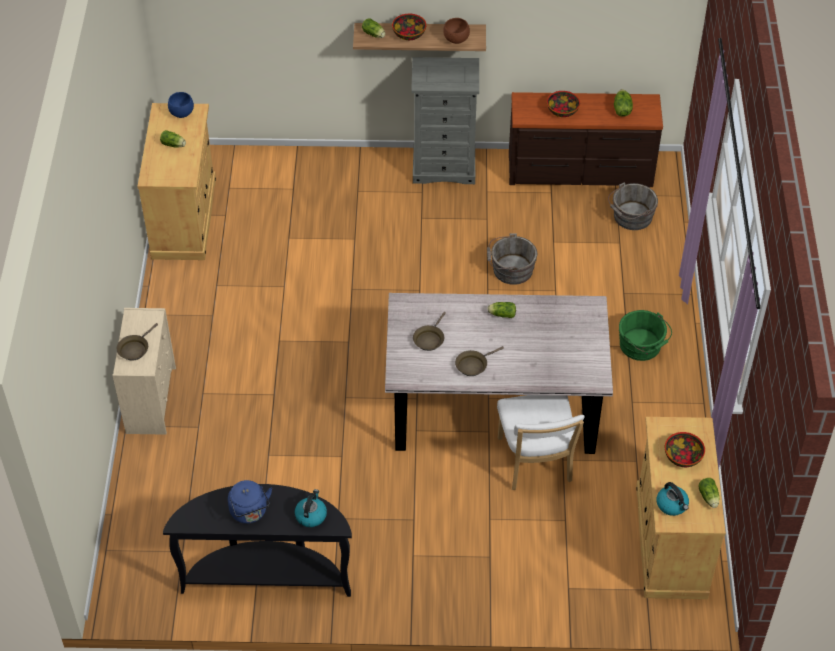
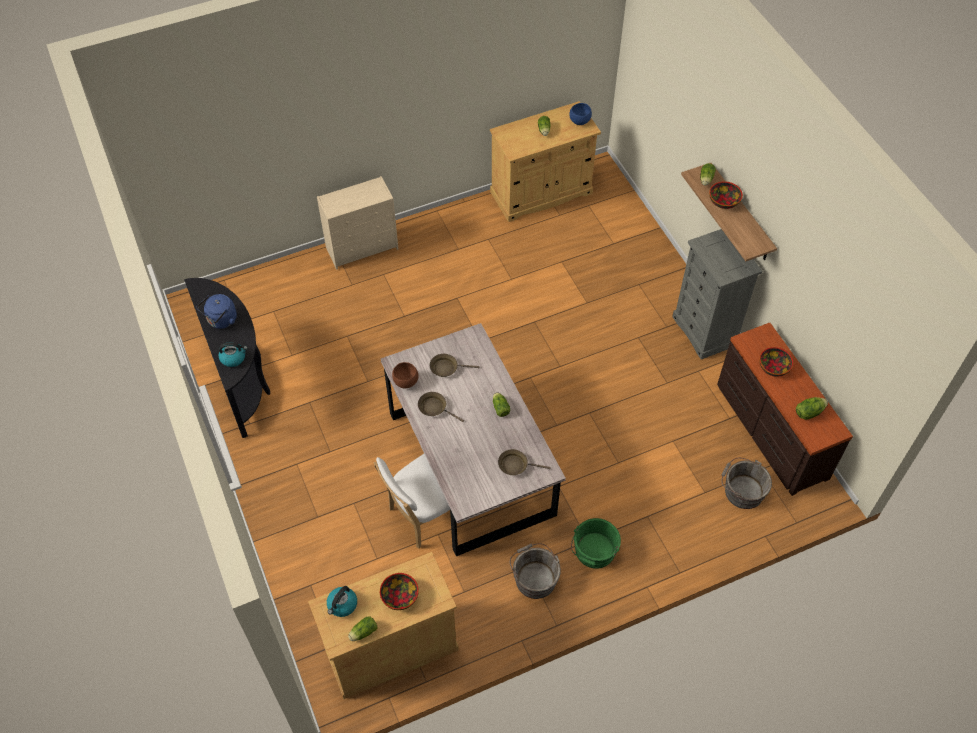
camera: 65 degrees right, 5 degrees up
(135, 349) = (346, 198): brown frying pan -> brown frying pan (515, 465)
(456, 40) = (741, 235): brown bowl -> brown bowl (405, 382)
(510, 269) = (621, 421): grey bucket -> grey bucket (534, 577)

